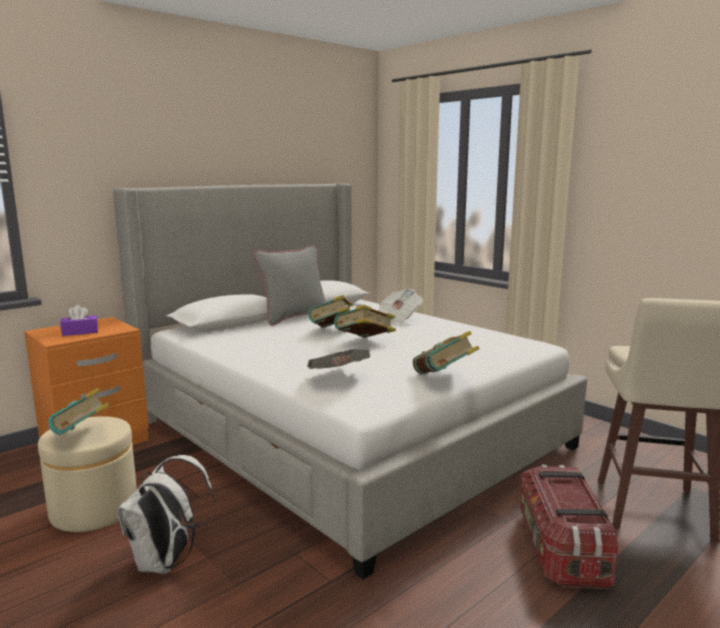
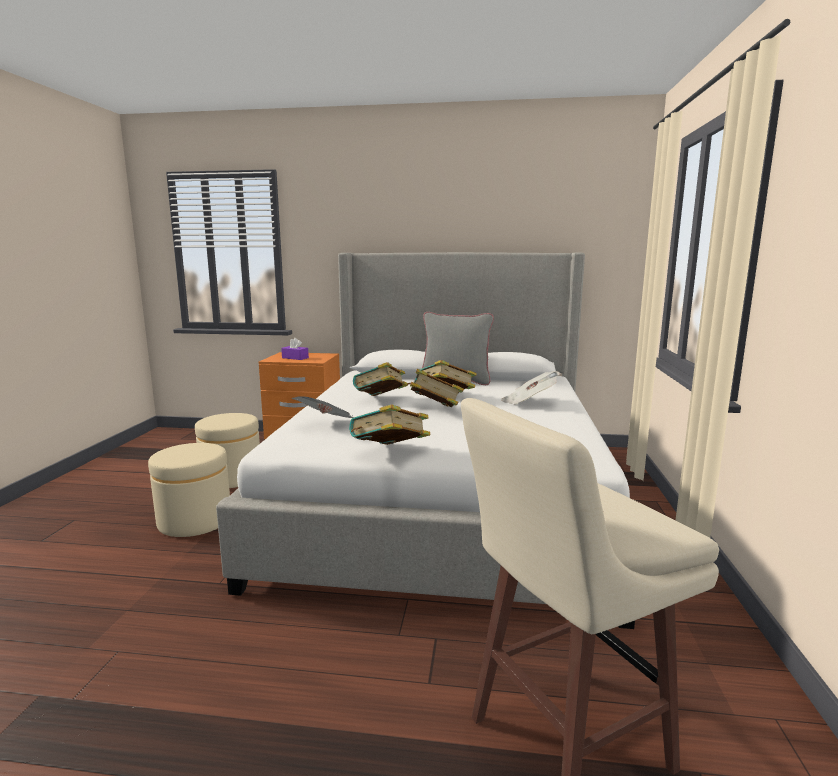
camera: 50 degrees right, 0 degrees up
(81, 437) = (218, 422): book -> book (381, 400)
(166, 562) = (195, 520): white backpack -> beige ottoman
(560, 548) = (383, 688): storage box -> none

